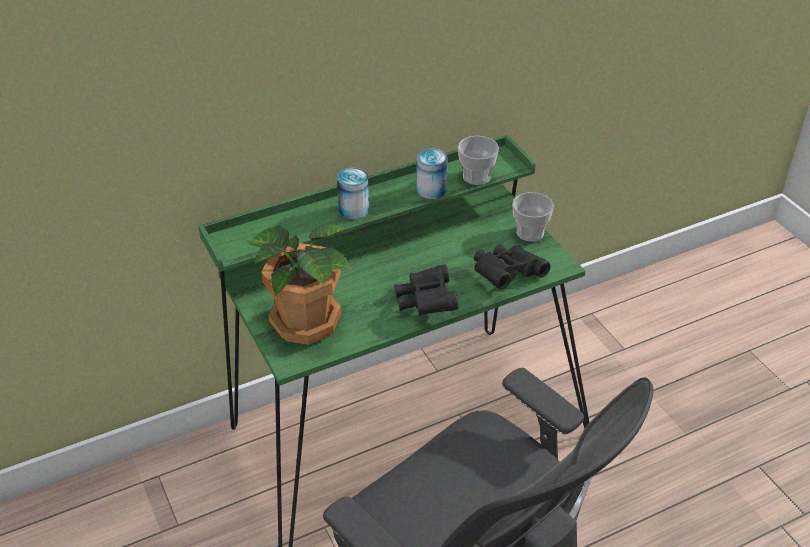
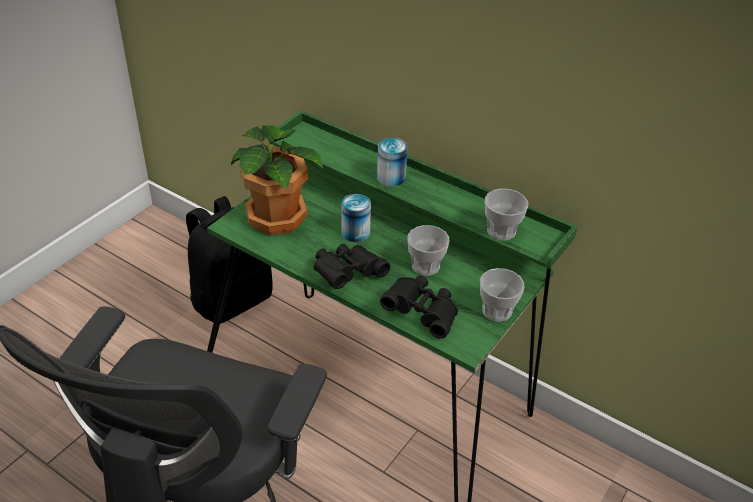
camera: 60 degrees right, 0 degrees up
(182, 497) = (232, 299): none -> black backpack
(431, 190) = (456, 210): can -> can (355, 232)
(448, 250) = (425, 266): none -> cup

